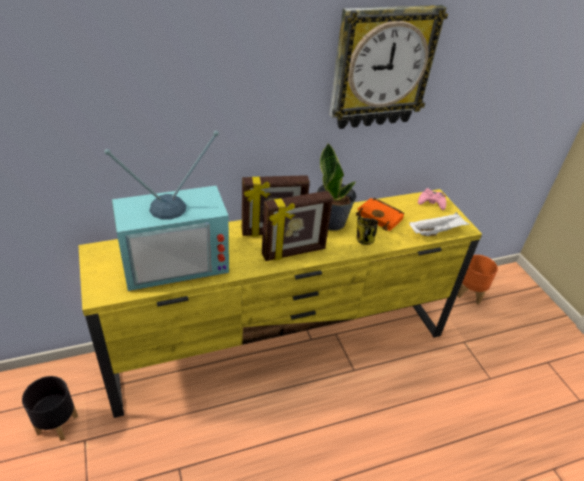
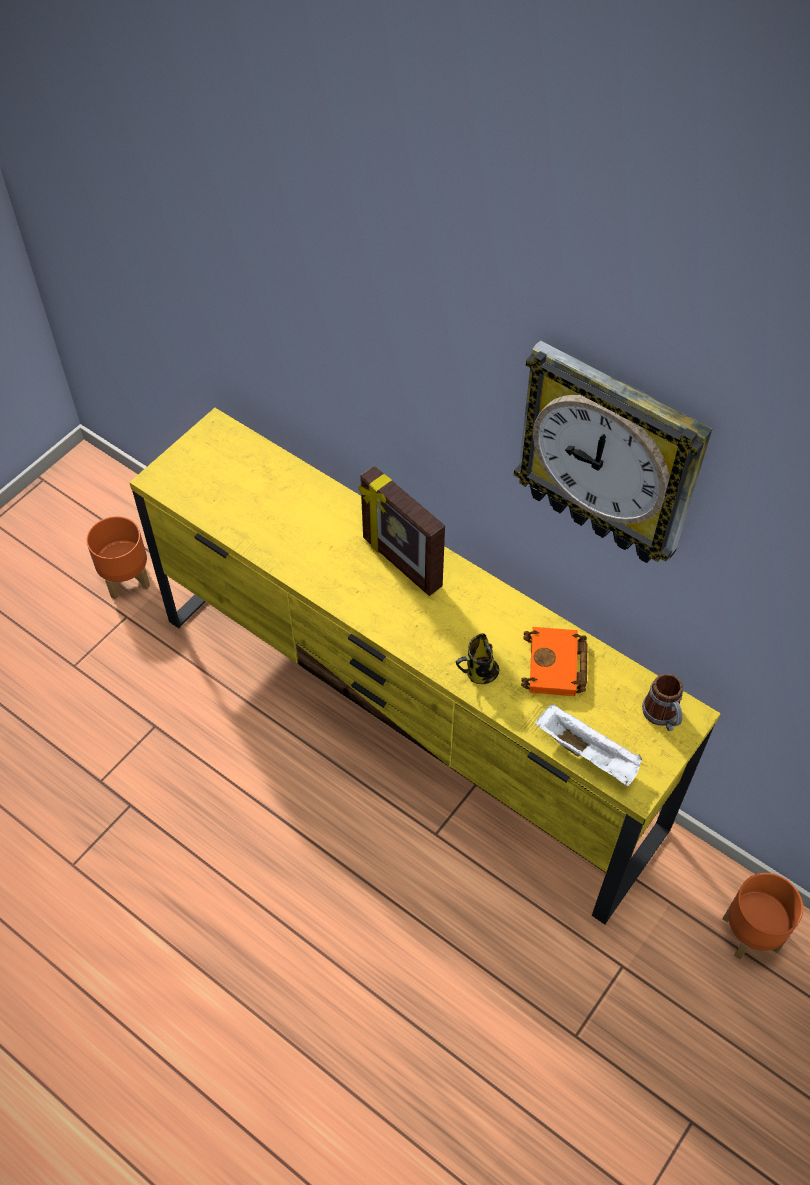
camera: 60 degrees right, 15 degrees up
(58, 423) = (127, 579): black planter -> orange planter
(176, 260) = (263, 505): television -> none
(294, 252) = (380, 608): picture frame -> none
(332, 221) = (487, 614): potted plant -> none
(431, 203) = (662, 717): pink game controller -> mug

